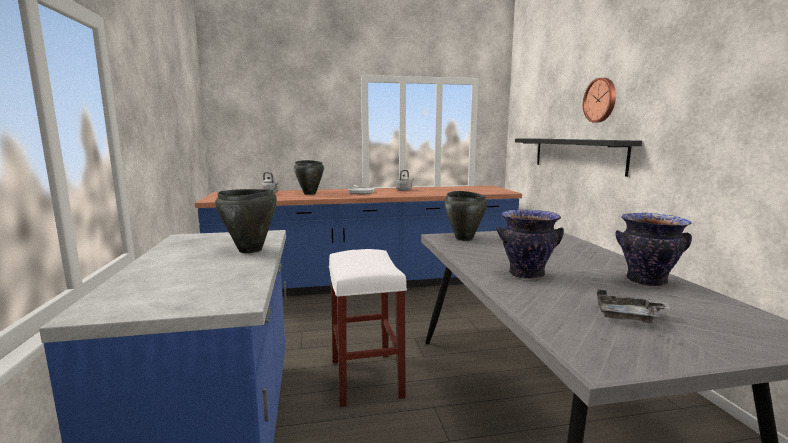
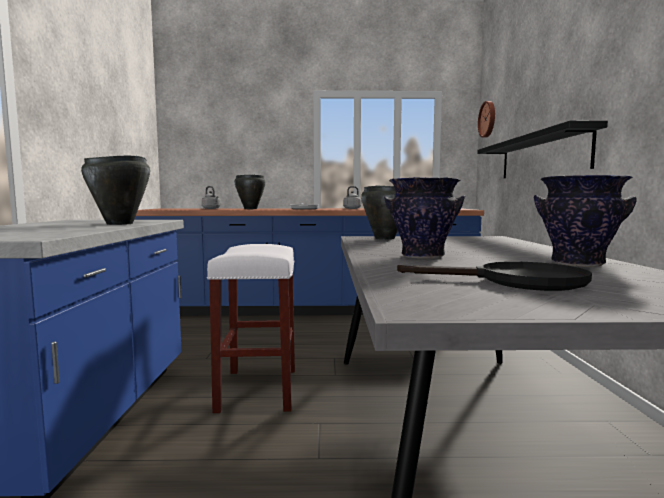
camera: 10 degrees right, 5 degrees down
(601, 100) = (564, 86): wall clock -> wall clock (488, 119)
(628, 316) = (516, 281): grey tray -> black frying pan

